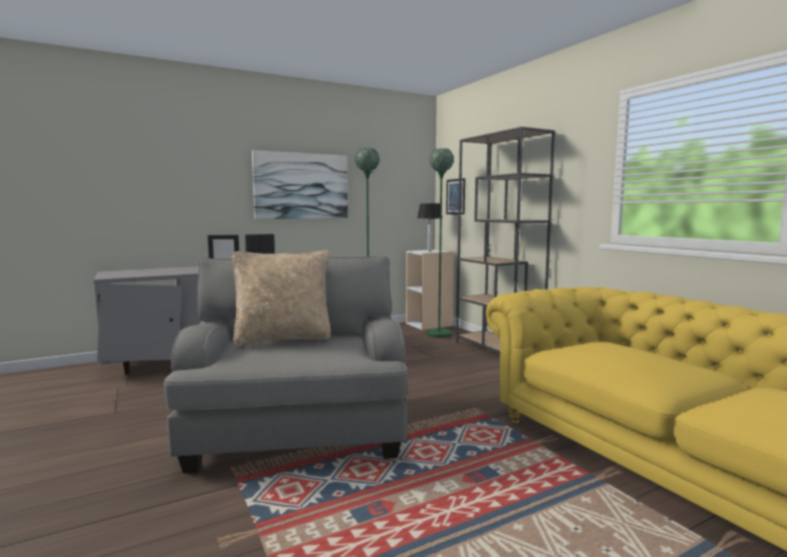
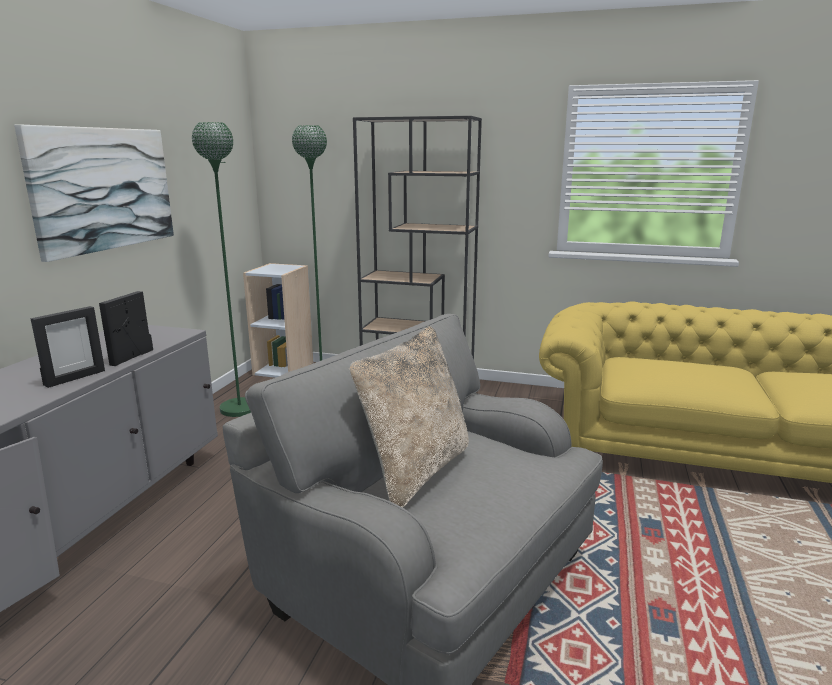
camera: 45 degrees left, 10 degrees up
(429, 251) = (279, 269): table lamp -> none
(455, 196) = (303, 189): picture -> none

